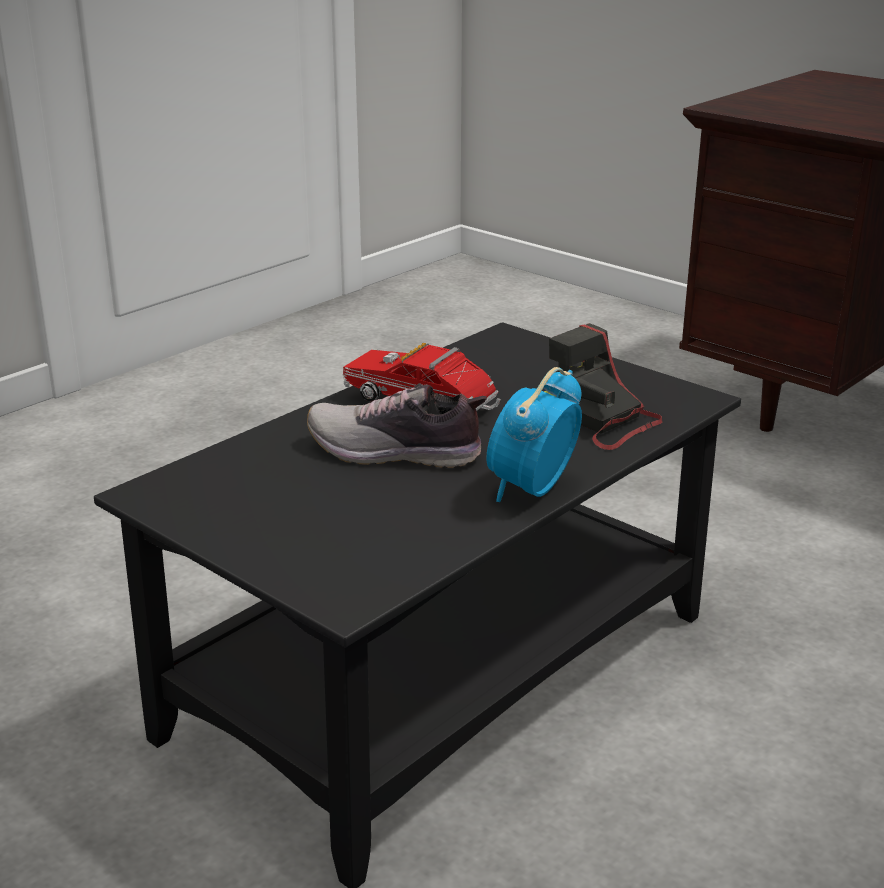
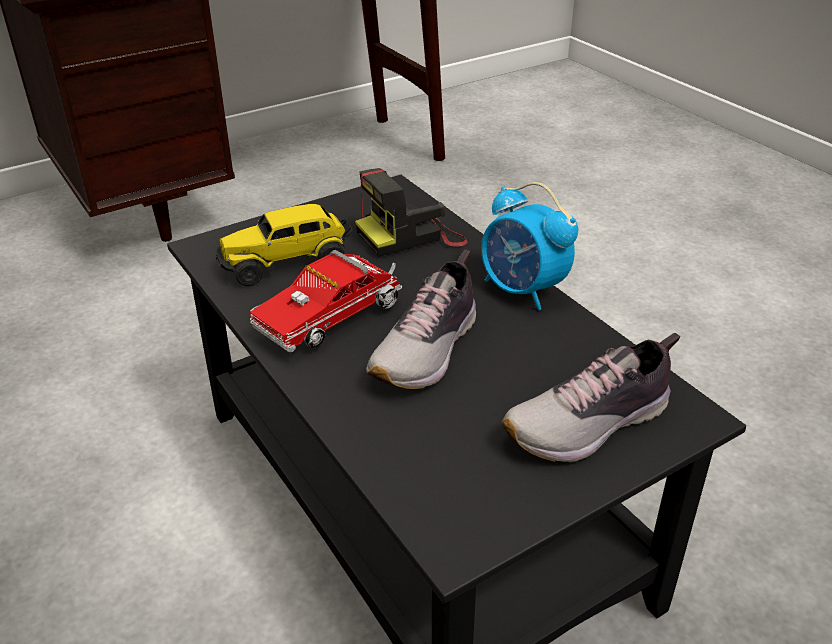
camera: 75 degrees left, 10 degrees up
(312, 542) = (590, 424): none -> shoe
(502, 372) = (287, 263): none -> toy truck

